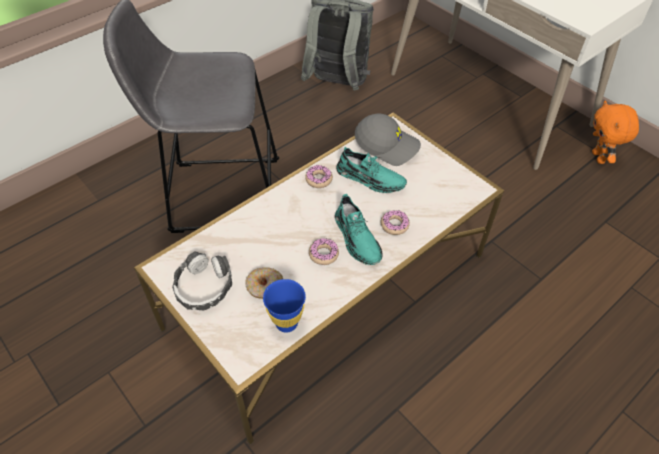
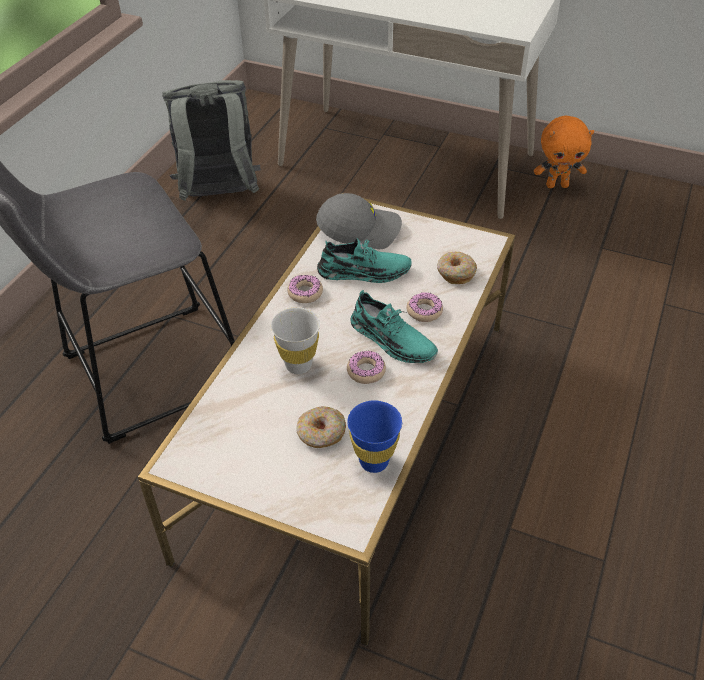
camera: 25 degrees left, 5 degrees down
(204, 287) = (246, 462): headphones -> none
(281, 231) = (298, 365): none -> white cup
(437, 204) = (455, 273): none -> donut
(599, 158) = (557, 185): orange plush toy -> orange plush toy turned 60 degrees counterclockwise

